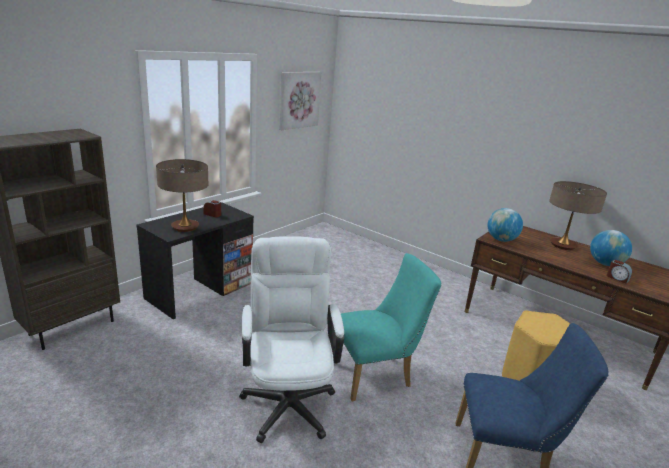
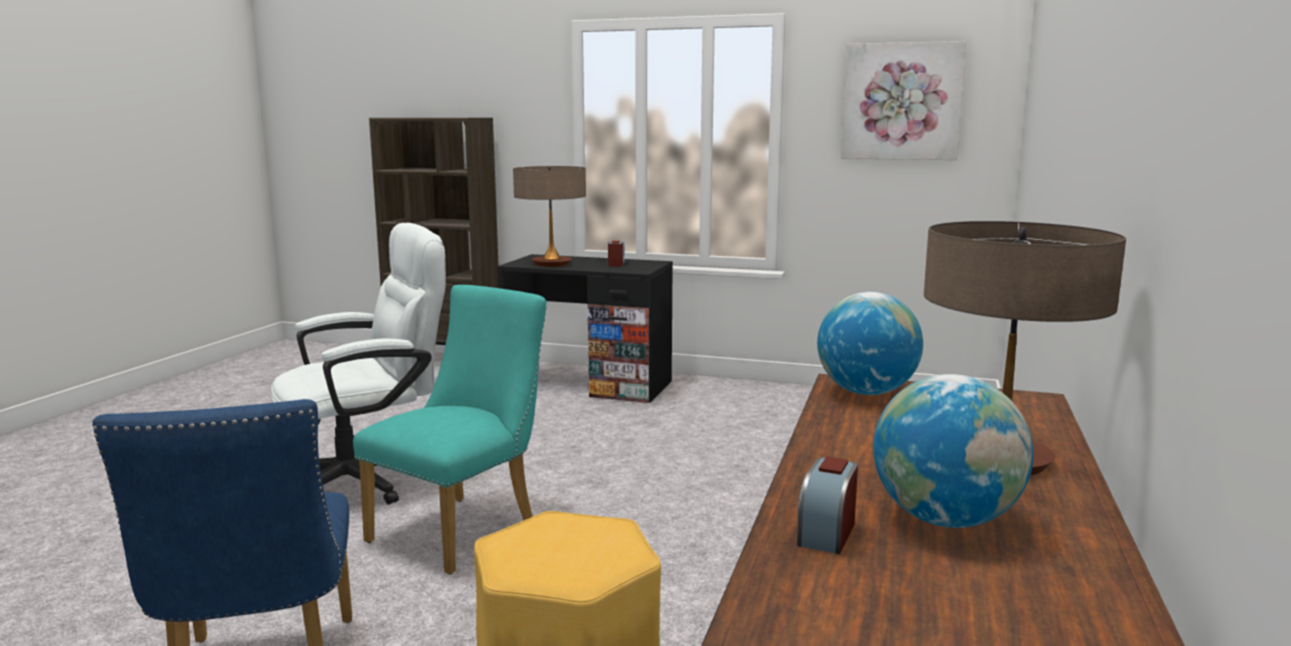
camera: 70 degrees right, 10 degrees down
(376, 374) = (463, 528): turquoise chair -> turquoise chair turned 105 degrees counterclockwise

